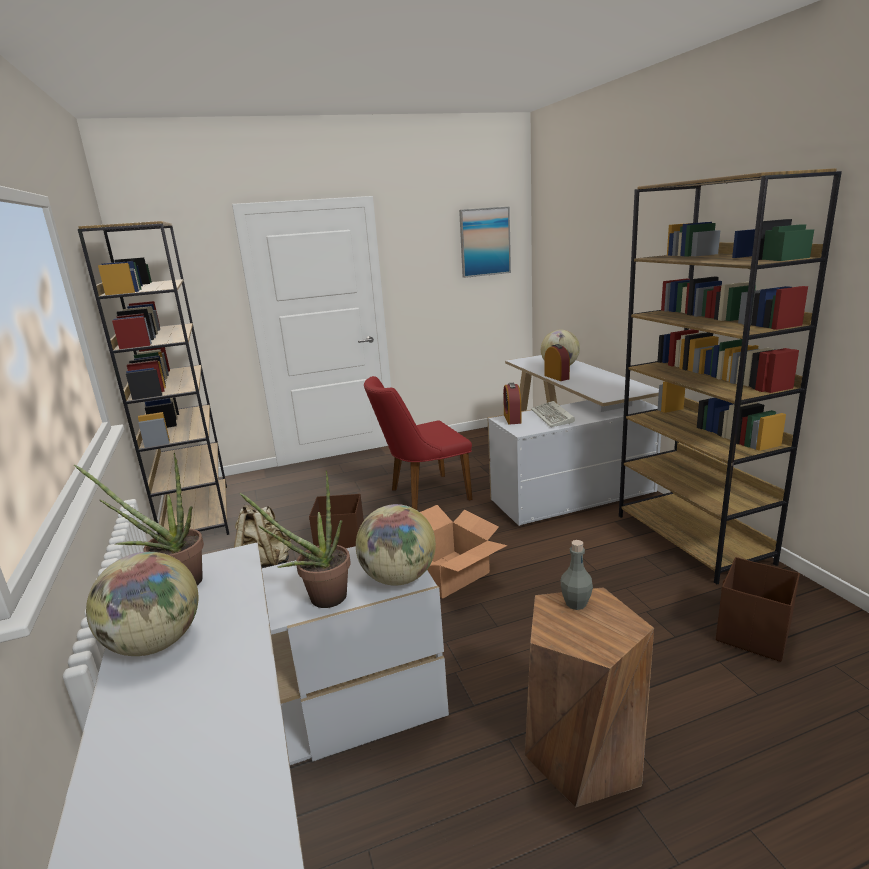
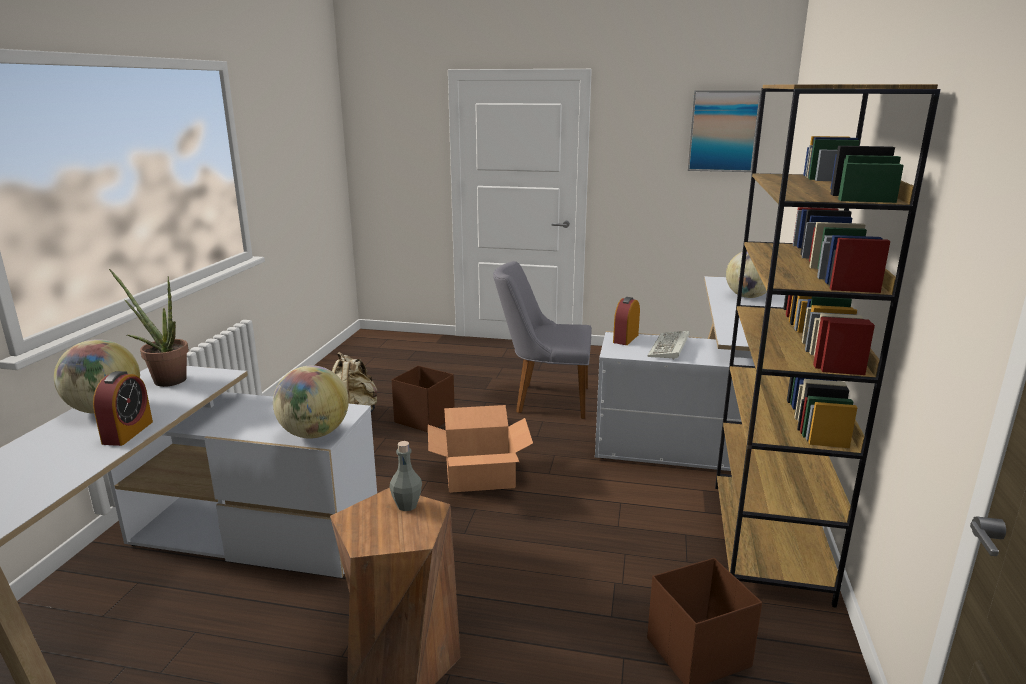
camera: 30 degrees right, 0 degrees up
(196, 514) = (354, 357): brown bookcase -> none
(320, 600) = (247, 428): potted plant -> none
(422, 495) = (544, 399): red chair -> grey chair
(556, 377) = (722, 306): alarm clock -> alarm clock (128, 432)

